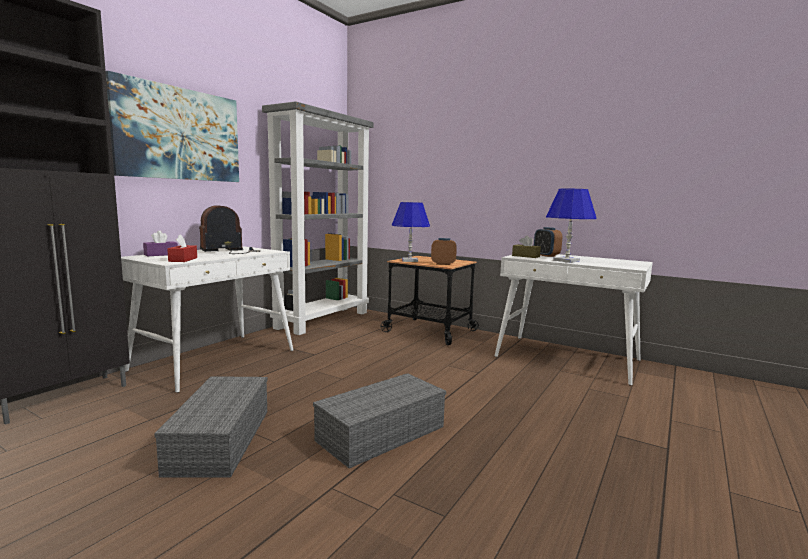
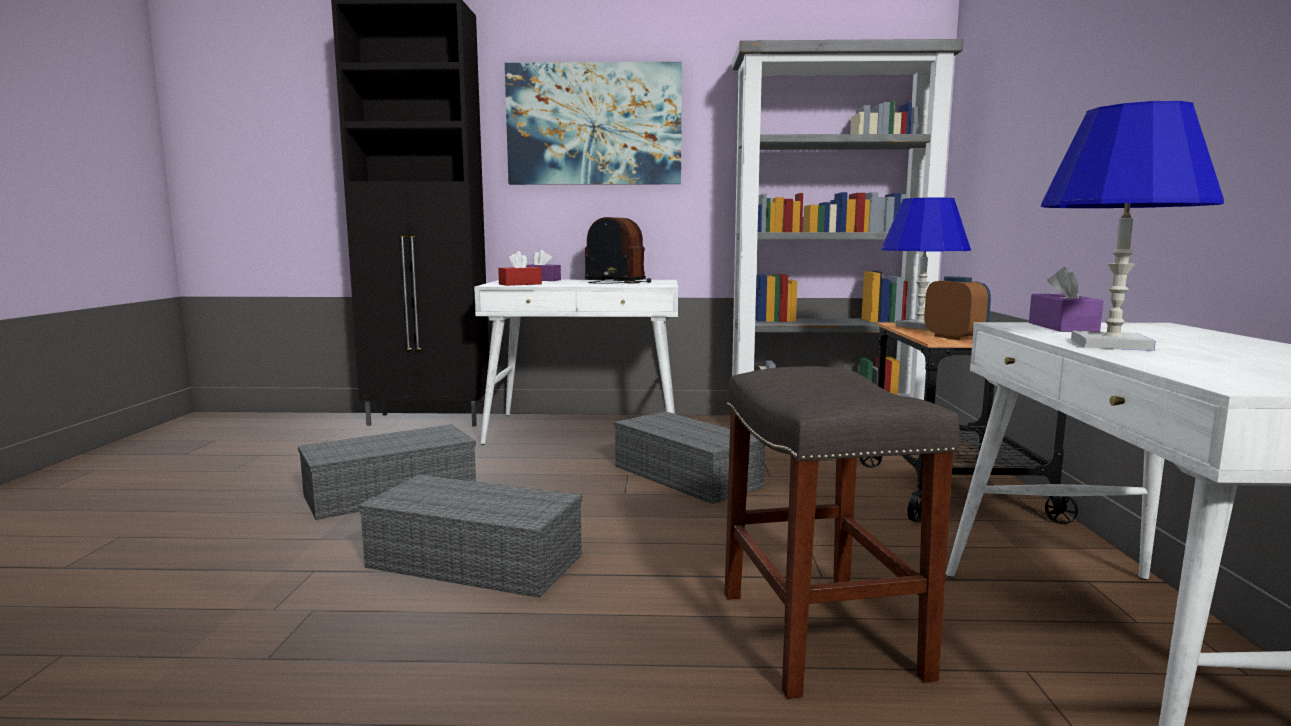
camera: 60 degrees right, 0 degrees up
(341, 360) = (689, 476): none -> grey storage box
(518, 386) = (817, 632): none -> grey stool
(525, 256) = (1062, 327): brown tissue box -> purple tissue box
(546, 255) = (1153, 333): alarm clock -> none

